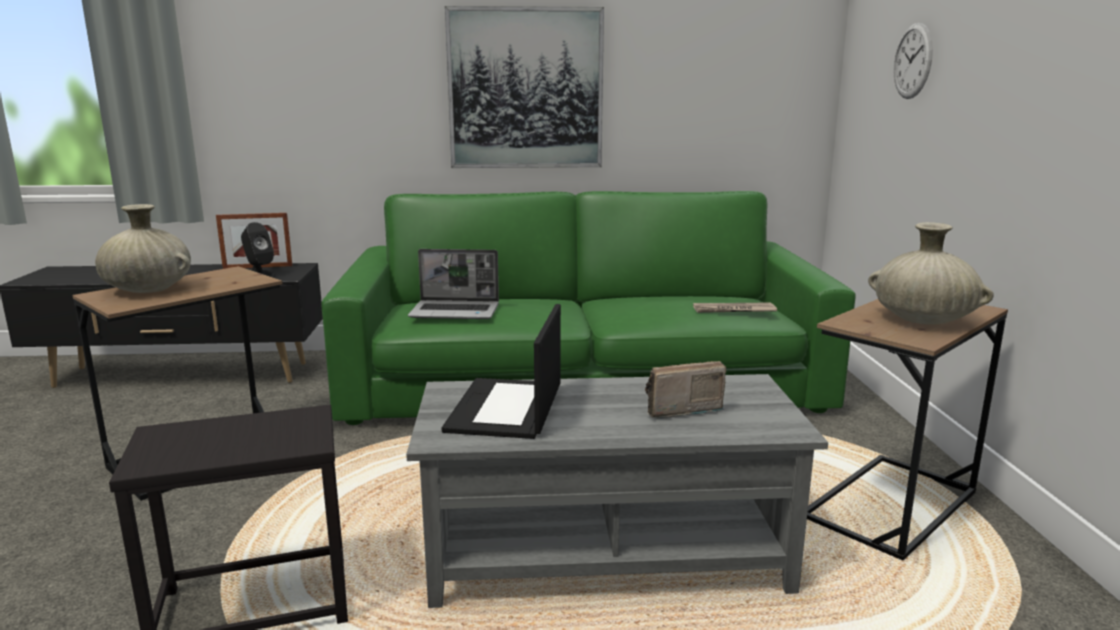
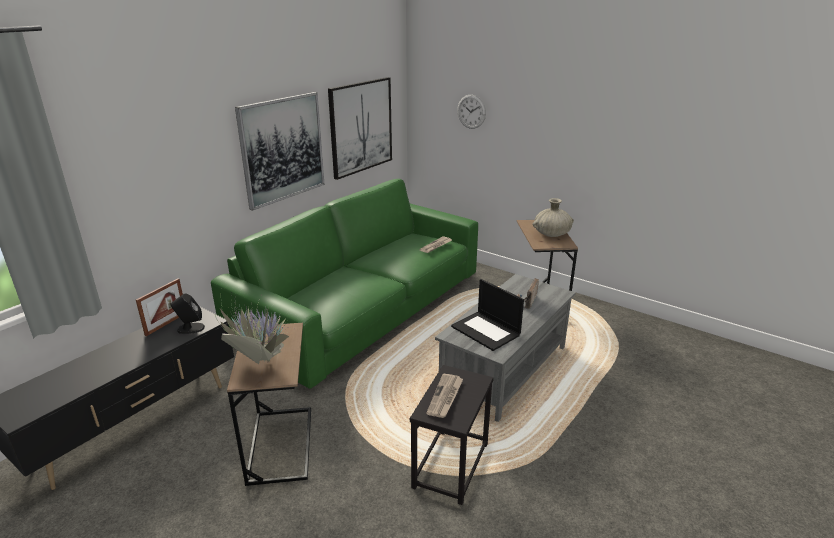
camera: 50 degrees left, 10 degrees up
(148, 290) = (259, 363): beige vase -> potted plant
(222, 433) = (445, 397): none -> newspaper
(456, 312) = (337, 298): laptop -> none
(707, 88) = (361, 127): none -> picture

